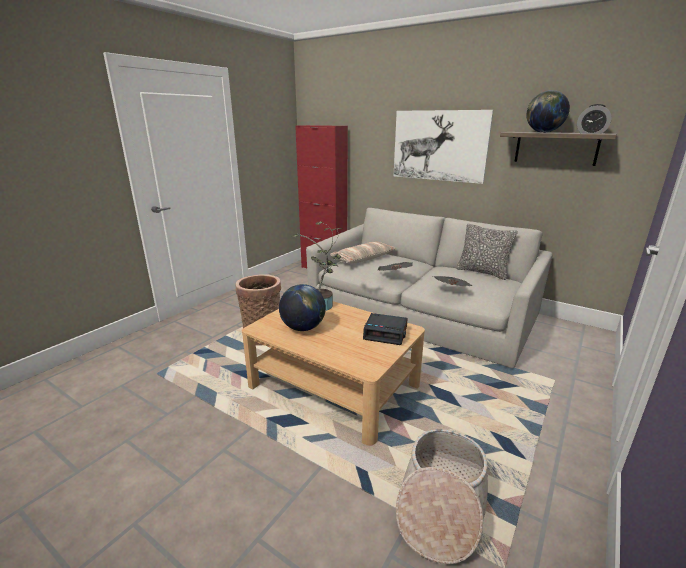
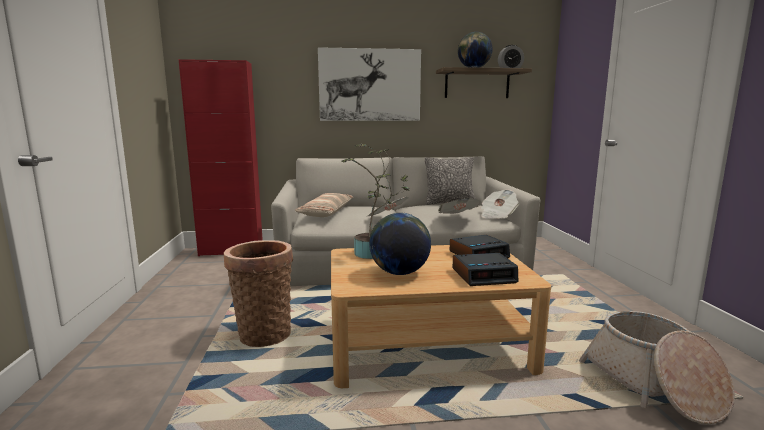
camera: 40 degrees left, 10 degrees down
(348, 352) = (484, 275): none -> alarm clock
(498, 299) = (498, 215): none -> newspaper

